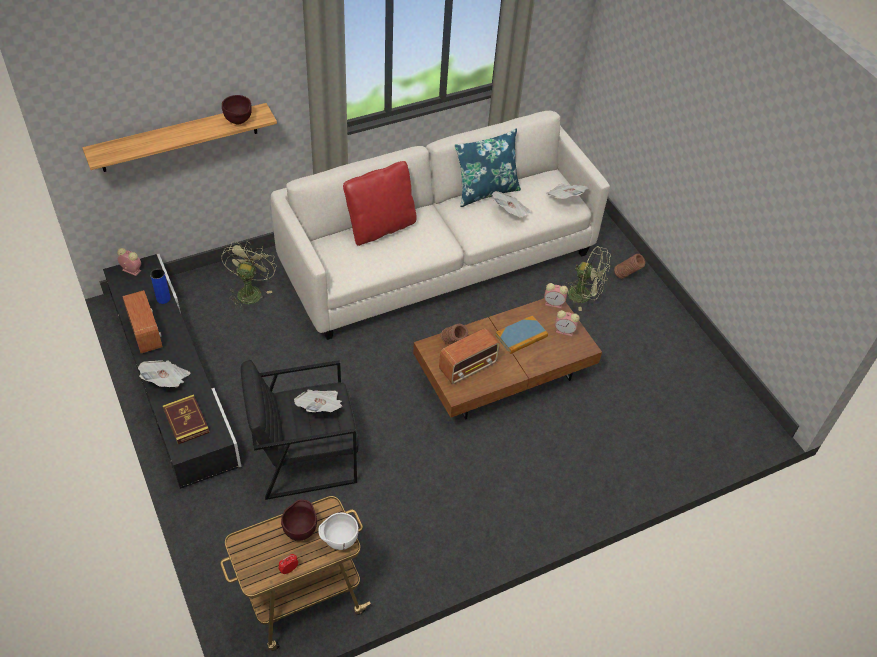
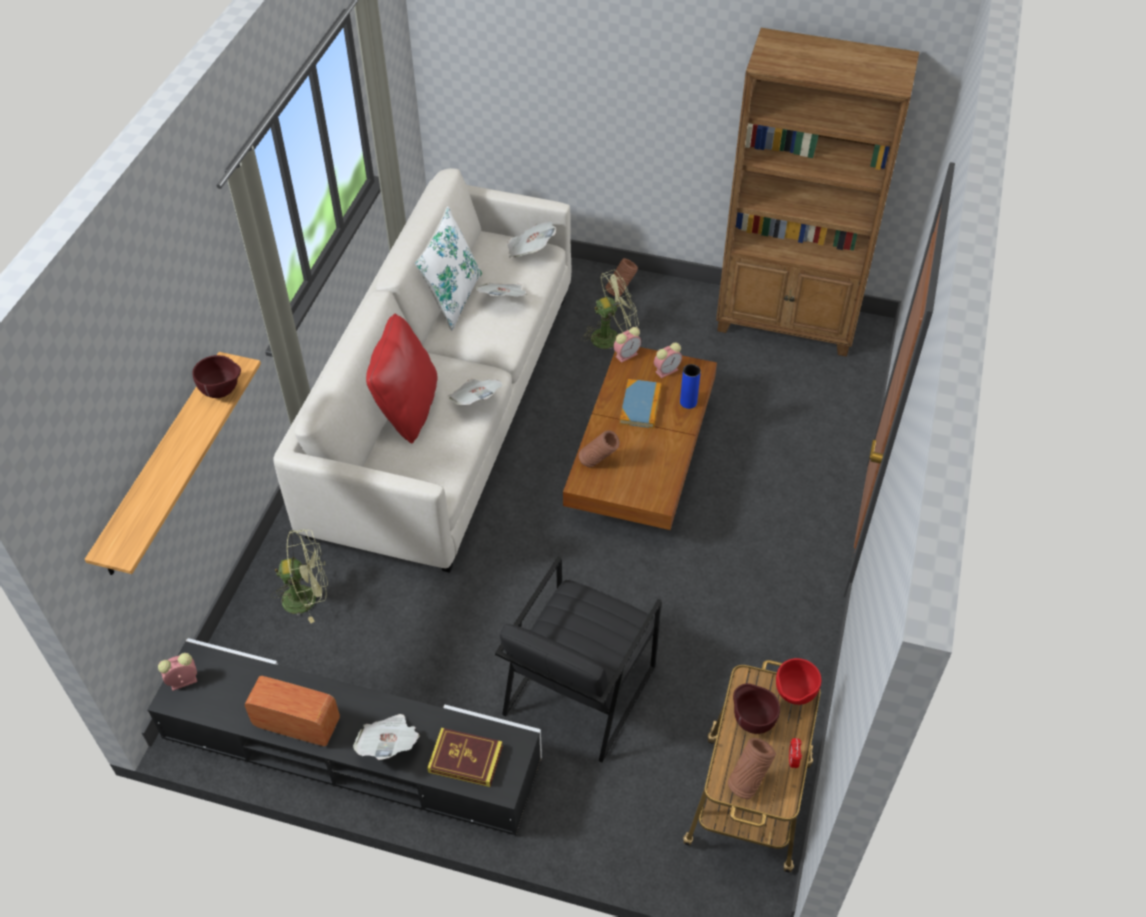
camera: 45 degrees left, 0 degrees up
(163, 298) = (263, 675): blue vase -> blue vase (688, 402)
(250, 291) = (307, 597): green fan -> green fan turned 120 degrees clockwise
(253, 554) = (748, 781): none -> brown vase
(320, 408) = (584, 618): newspaper -> newspaper (475, 400)
(339, 541) = (793, 696): white bowl -> red bowl
(468, 367) = (637, 470): radio -> none
(485, 191) = (452, 298): blue pillow -> white pillow
(708, 378) = (787, 323): none -> brown bookcase

